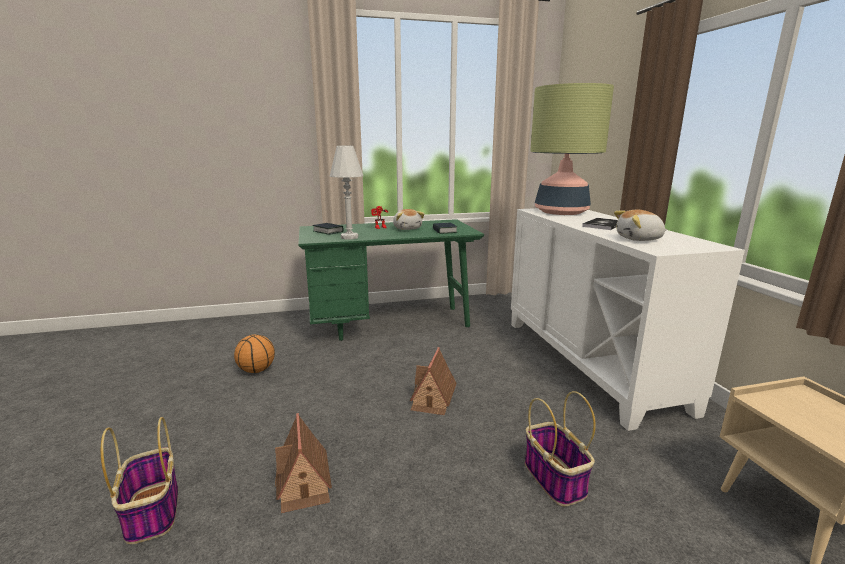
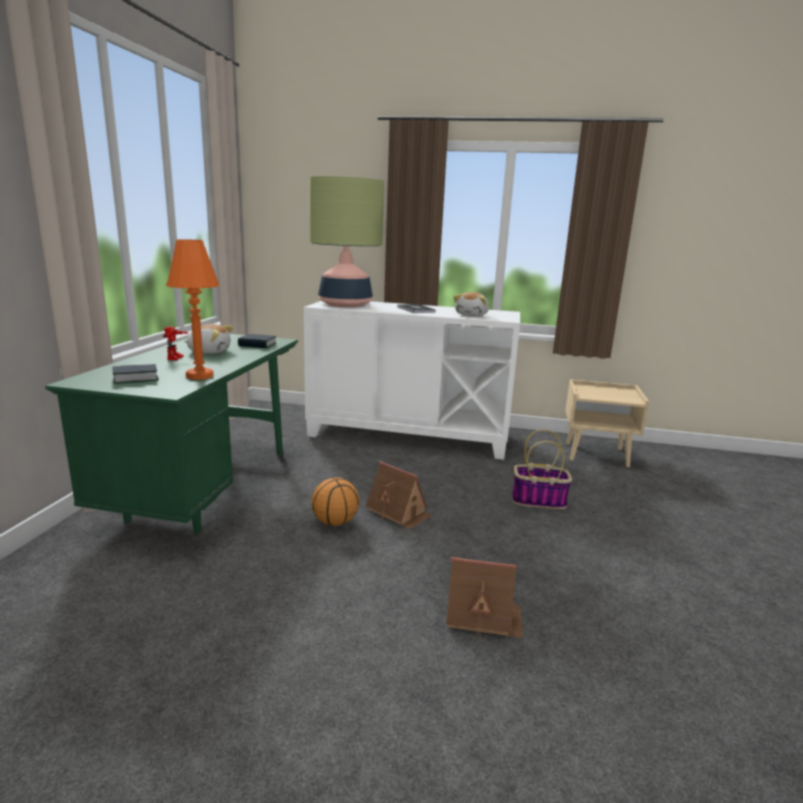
camera: 65 degrees left, 0 degrees up
(152, 511) = (475, 746): basket -> none
(256, 370) = (196, 619): basketball -> basketball (335, 522)
(349, 237) = (199, 376): white table lamp -> orange table lamp

